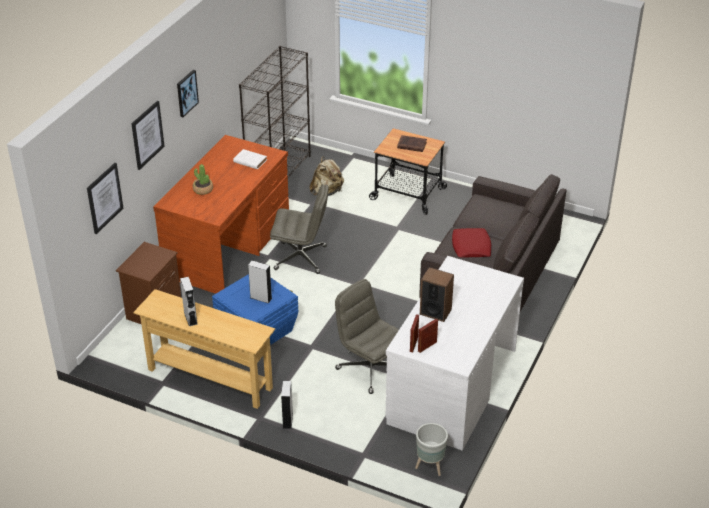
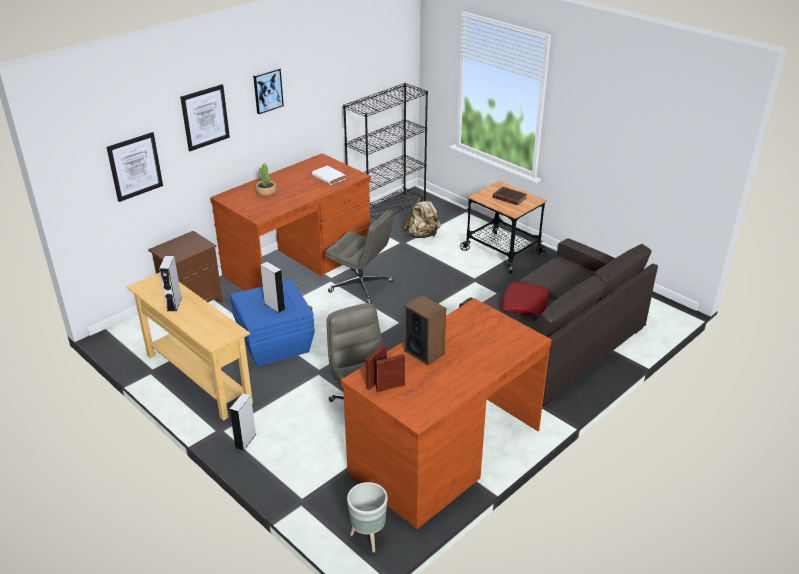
camera: 20 degrees right, 5 degrees down
(451, 386) = (444, 451): white desk -> brown desk

